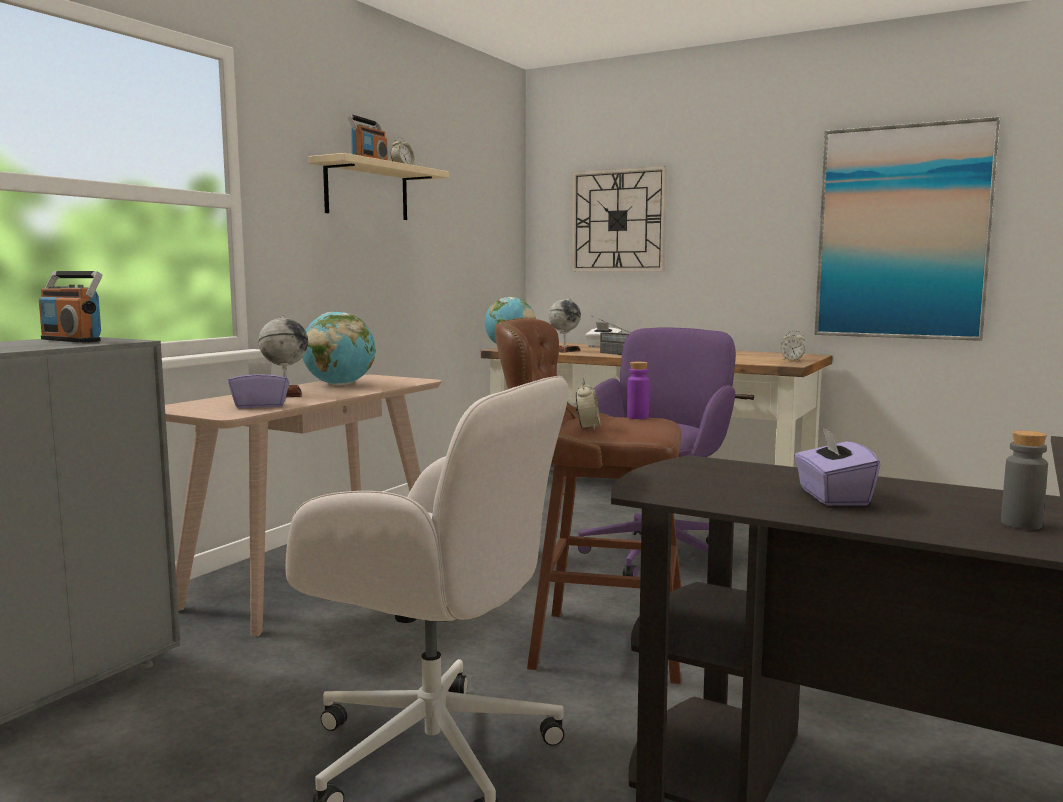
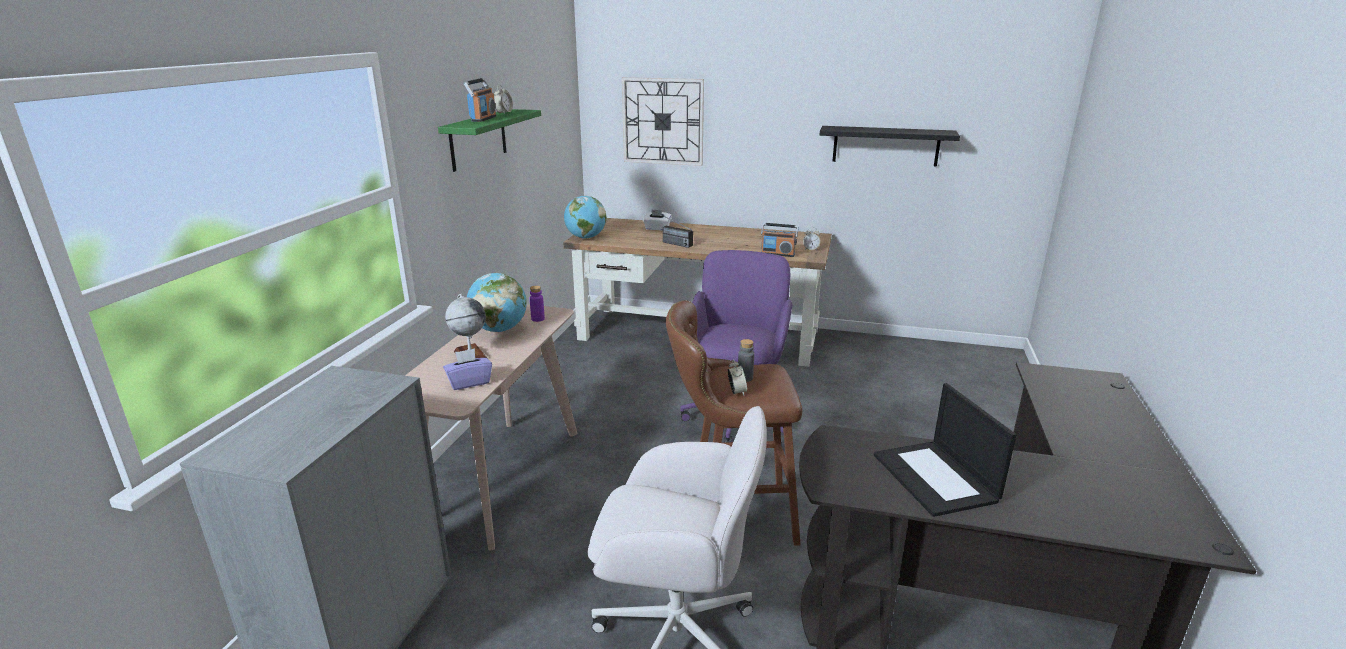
camera: 15 degrees left, 15 degrees up
(72, 340) = (345, 388): radio -> radio (778, 254)
(367, 191) = (478, 139): beige shelf -> green shelf
(564, 350) = (632, 239): globe -> none
(637, 417) = (759, 369): purple bottle -> purple bottle (538, 319)
(832, 497) = (936, 478): purple tissue box -> laptop
(902, 233) = (885, 146): picture -> black shelf
(1021, 524) = (1047, 499): grey bottle -> grey bottle (745, 378)

